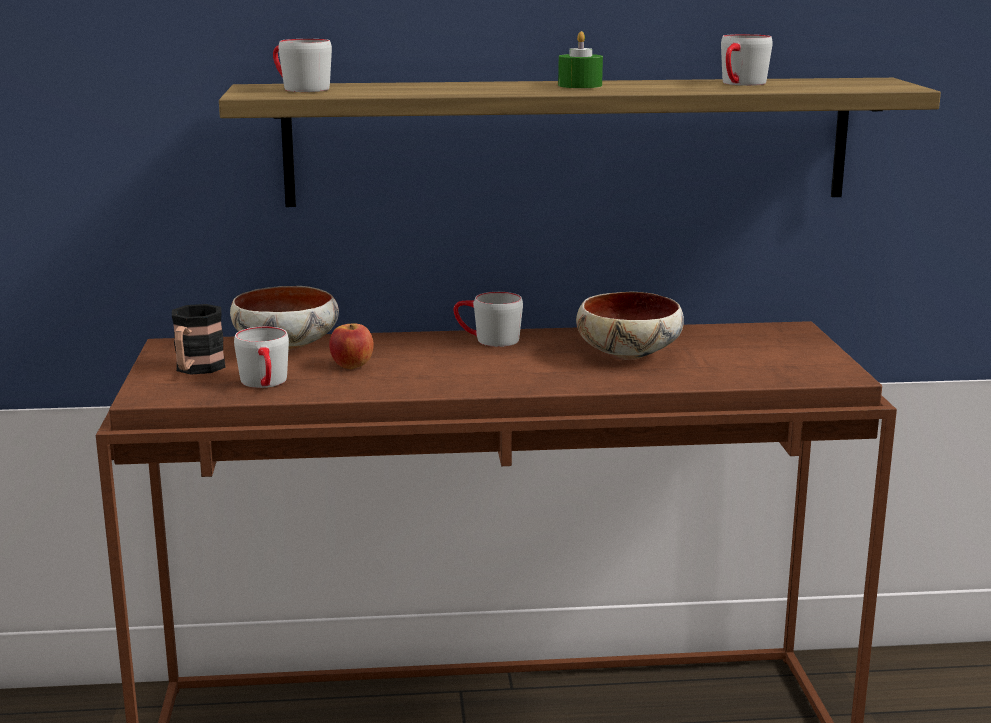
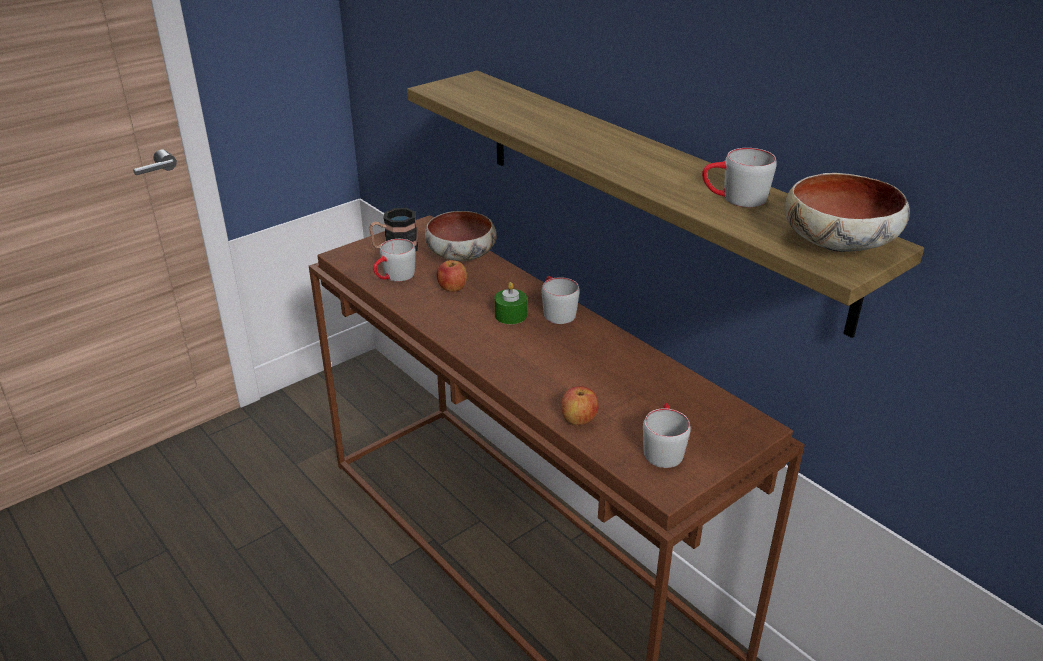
camera: 55 degrees right, 15 degrees up
(299, 88) = (477, 90): grey mug -> grey mug (662, 448)
(580, 85) = (624, 151): green candle -> green candle (510, 315)
(628, 353) = (595, 373): bowl -> bowl (839, 244)
(697, 377) = (578, 420): none -> apple

